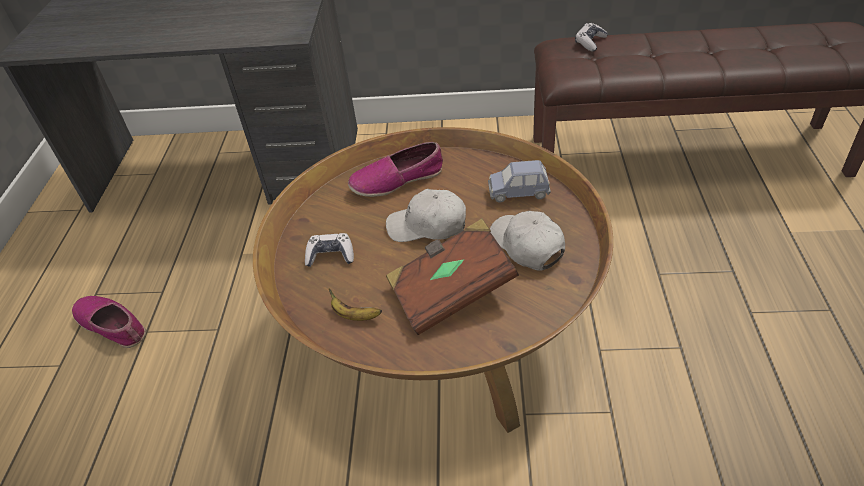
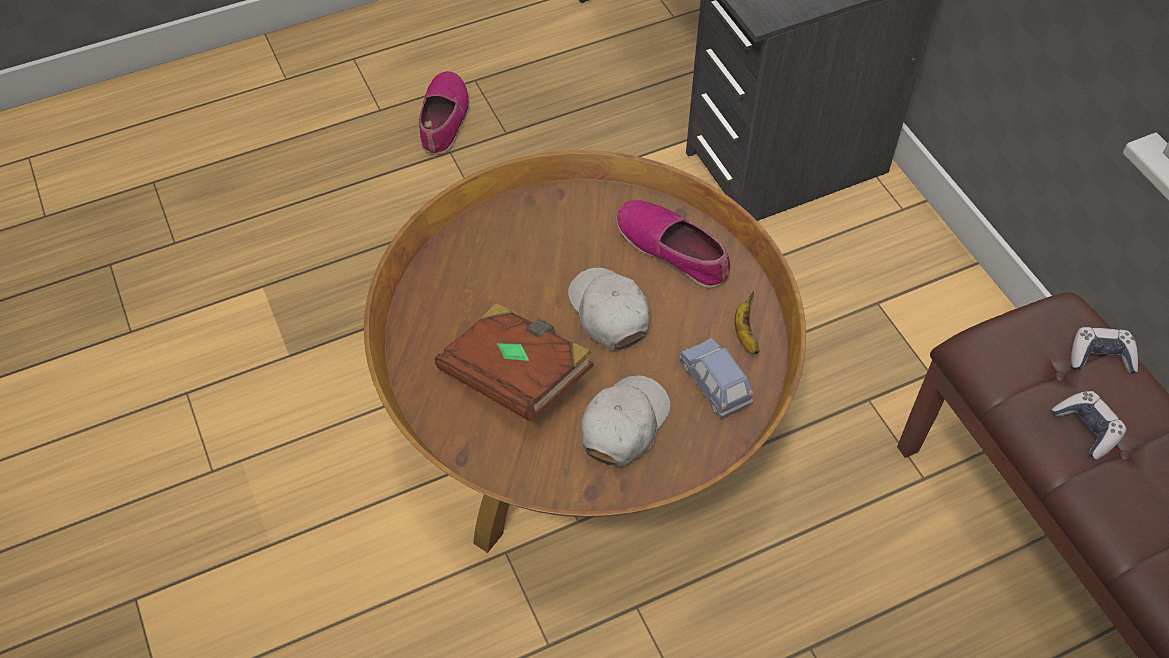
camera: 60 degrees right, 10 degrees up
(330, 255) = (518, 243): game controller -> game controller (1086, 428)
(354, 316) = (444, 303): banana -> banana (745, 334)

